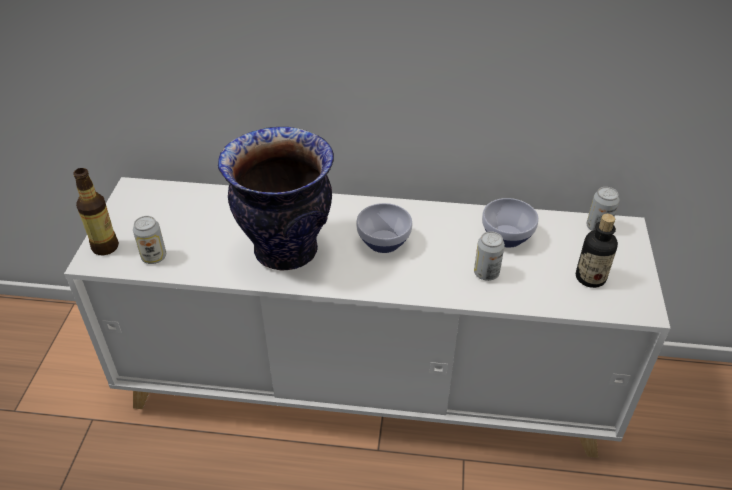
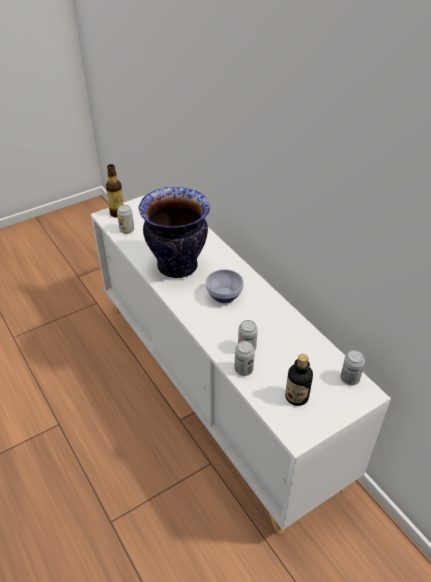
camera: 50 degrees right, 0 degrees up
(506, 238) = (287, 342): bowl -> none
(515, 294) = (243, 369): none -> can

